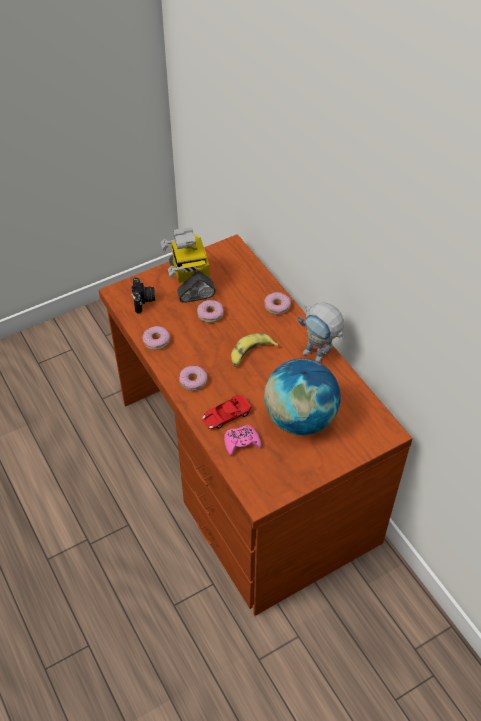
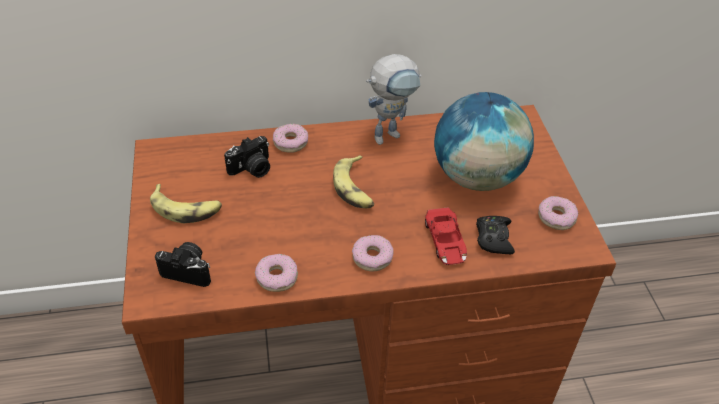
camera: 70 degrees left, 5 degrees down
(190, 280) = (186, 209): toy robot -> banana
(210, 314) = (263, 206): donut -> donut (556, 217)
(240, 297) = (252, 169): none -> camera
(241, 442) = (493, 238): pink game controller -> black game controller

